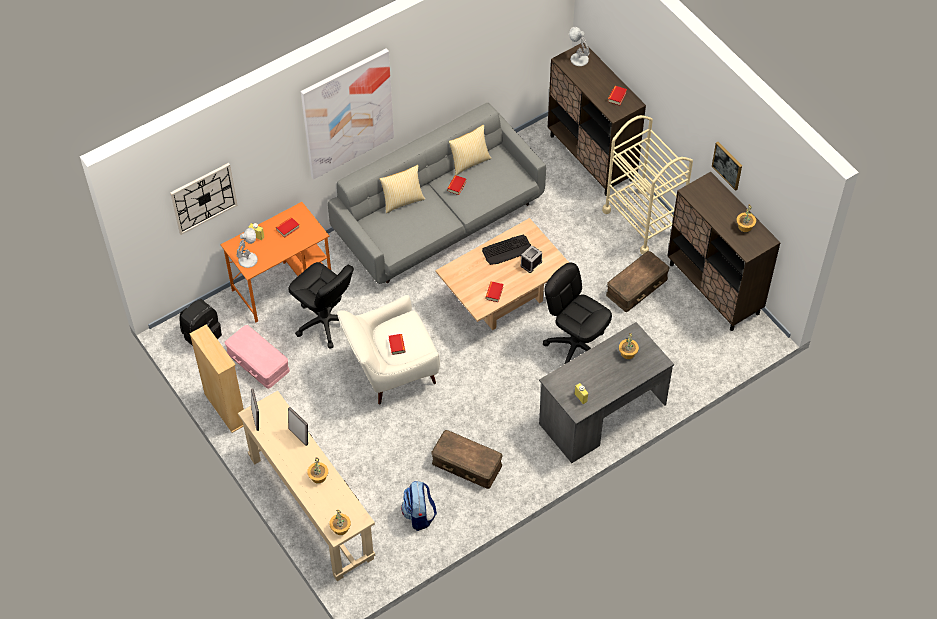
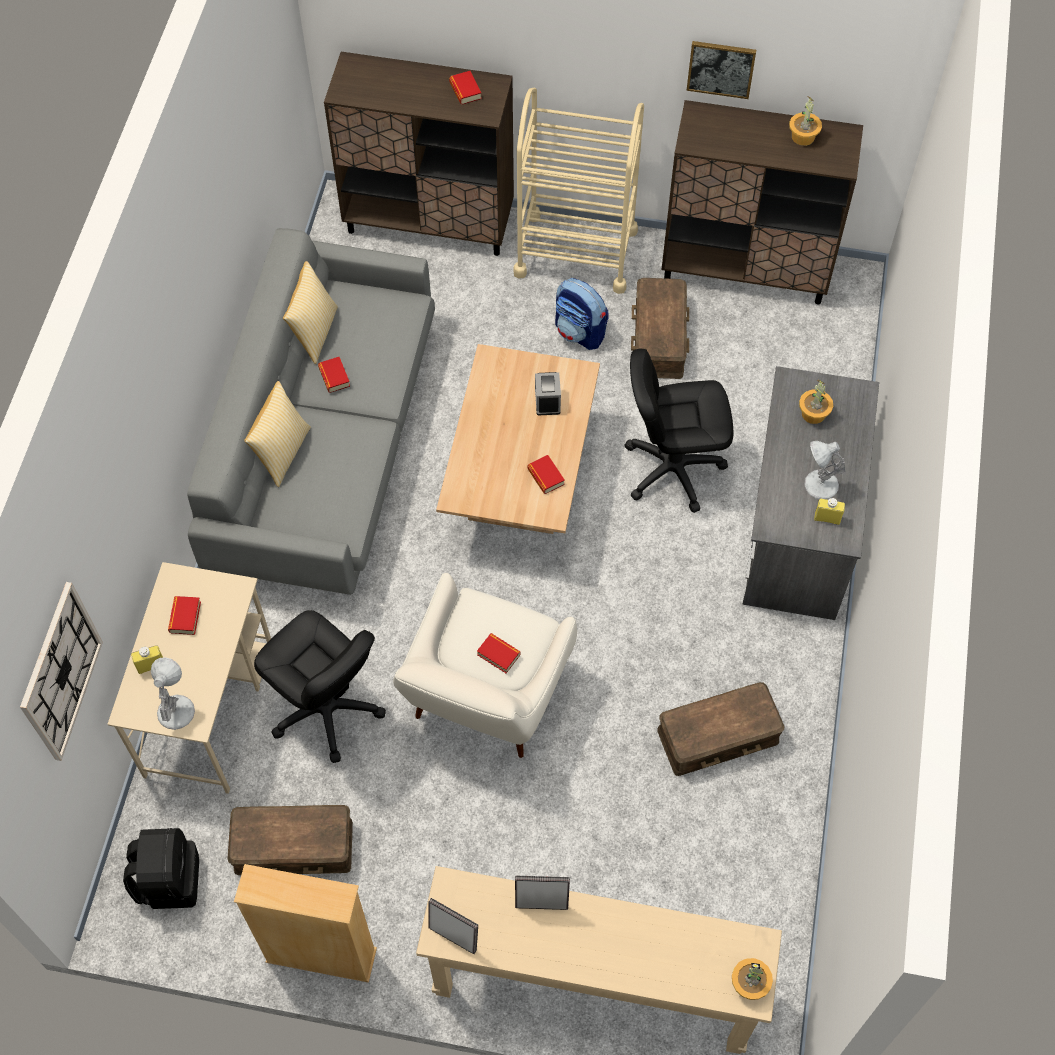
camera: 45 degrees left, 5 degrees up
(258, 361) = (293, 845): pink storage box -> brown storage box
(282, 285) = (209, 708): orange desk -> beige desk
(318, 476) = (635, 938): potted plant -> none
(325, 322) = (326, 709): black office chair -> black office chair turned 45 degrees clockwise
(347, 113) = (158, 368): picture -> none
(419, 515) = (738, 859): backpack -> backpack (580, 332)
(507, 250) = (498, 408): keyboard -> none
(578, 59) = (360, 77): white table lamp -> white table lamp (819, 485)

